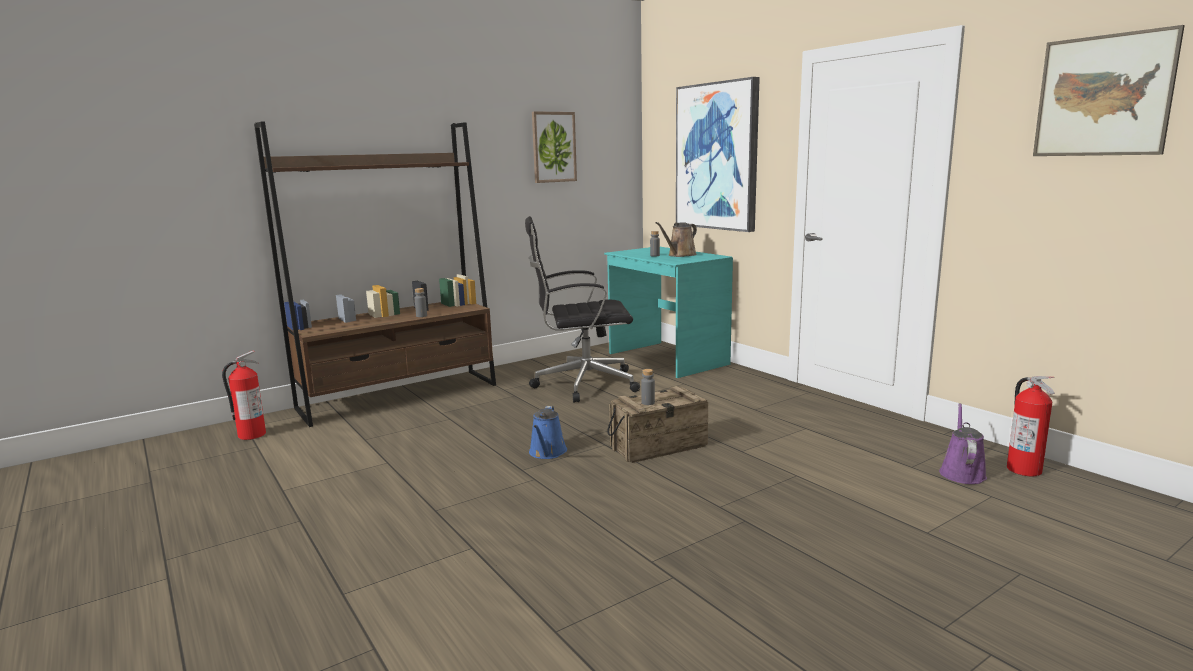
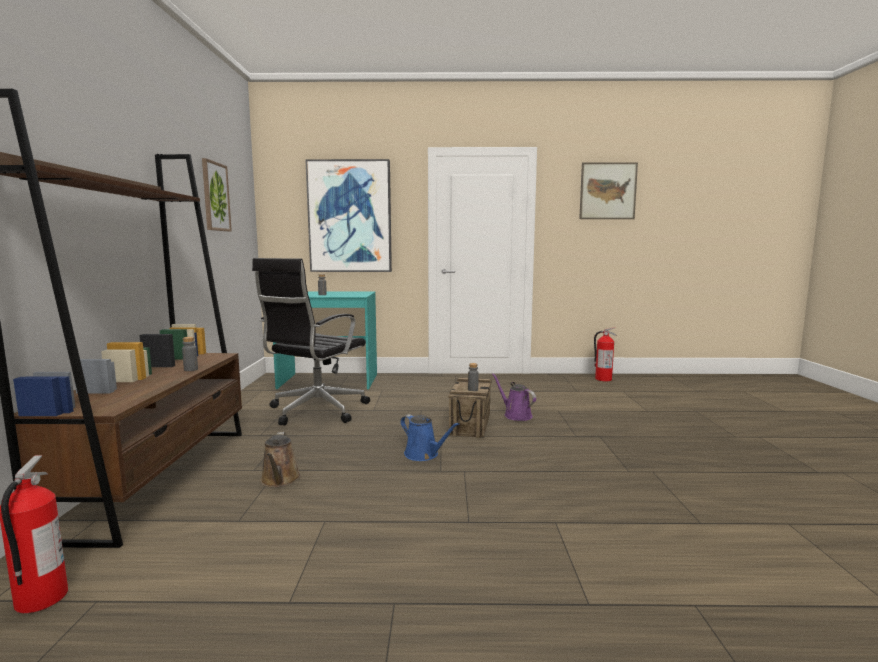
camera: 55 degrees left, 5 degrees down
(680, 255) = (338, 293): brown watering can -> brown watering can (280, 480)
(961, 472) = (594, 387): purple watering can -> purple watering can (515, 415)

